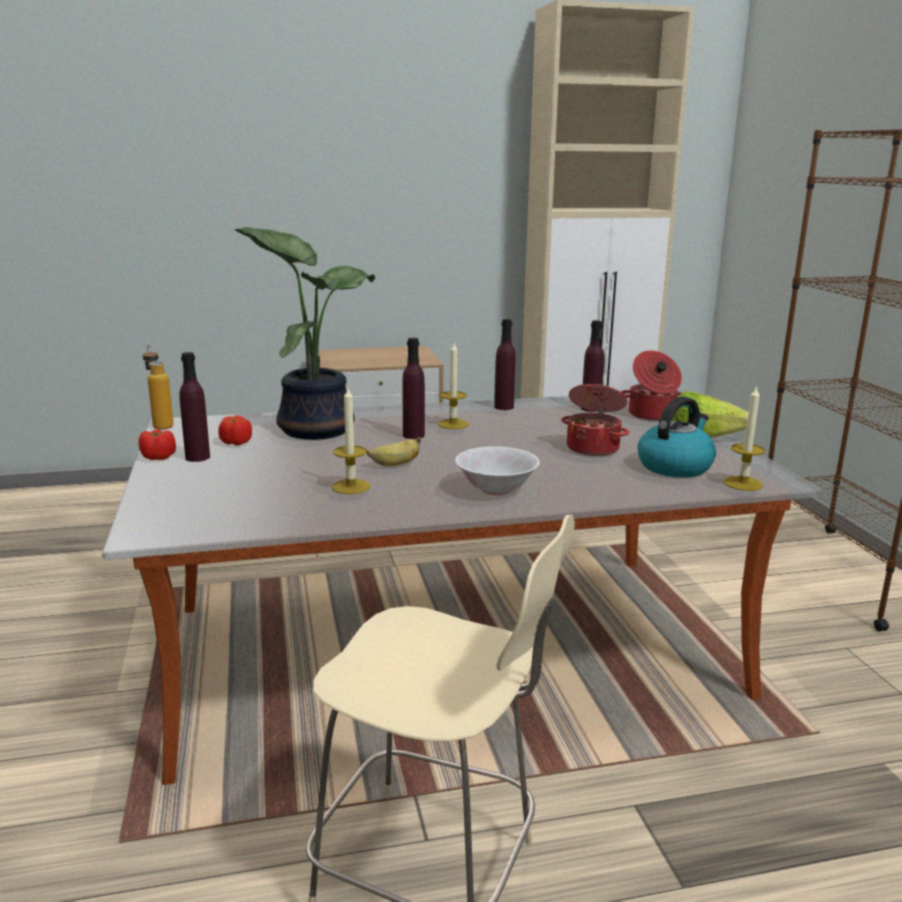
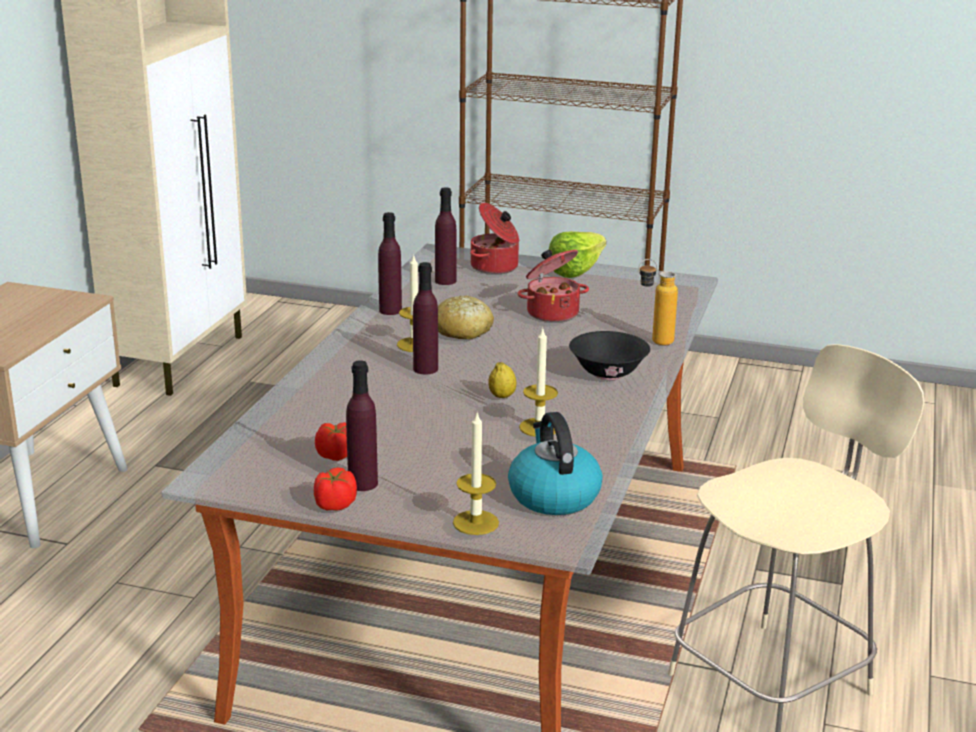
camera: 60 degrees left, 5 degrees up
(160, 424) = (203, 487): bottle -> bottle (653, 342)
(315, 428) = (339, 407): potted plant -> none
(395, 465) = (502, 396): banana -> lemon
(497, 489) = (608, 373): white bowl -> black bowl
(503, 431) = (463, 331): none -> bread
(675, 466) = (626, 301): kettle -> kettle (553, 495)
(743, 483) = (684, 294): candle -> candle (475, 522)

